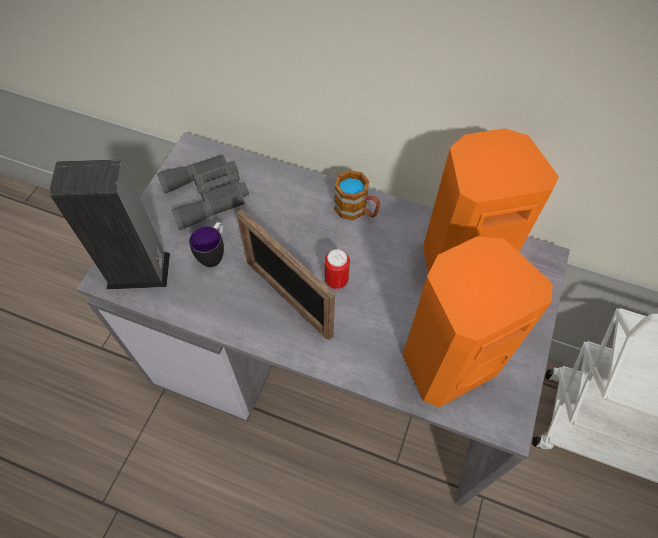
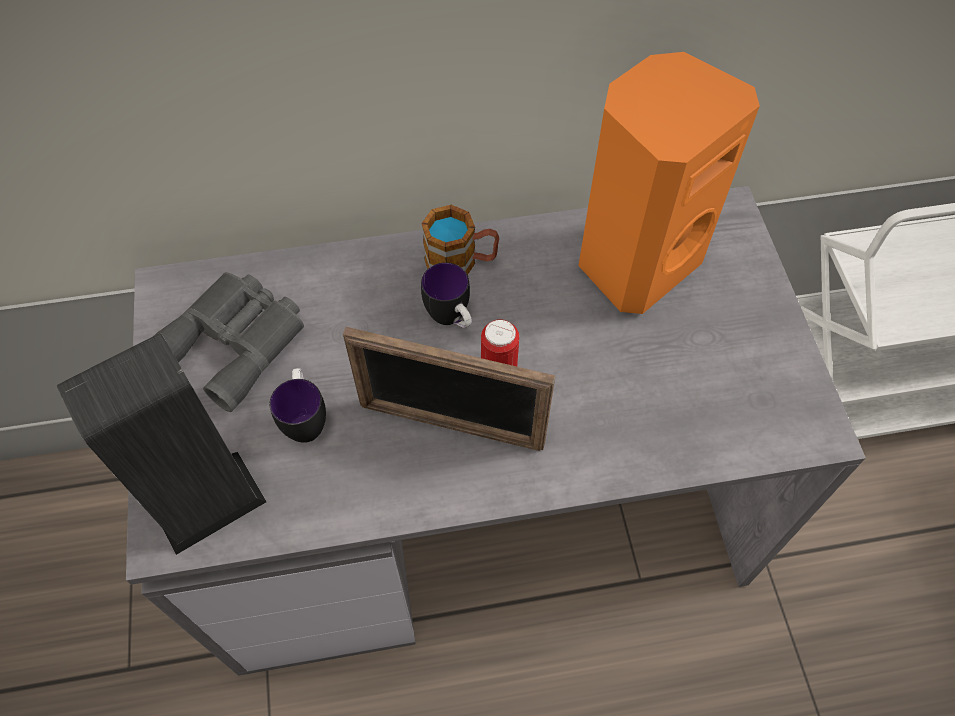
camera: 30 degrees left, 0 degrees up
(328, 240) = (451, 320): none -> mug
(446, 360) = (702, 396): orange speaker -> none

